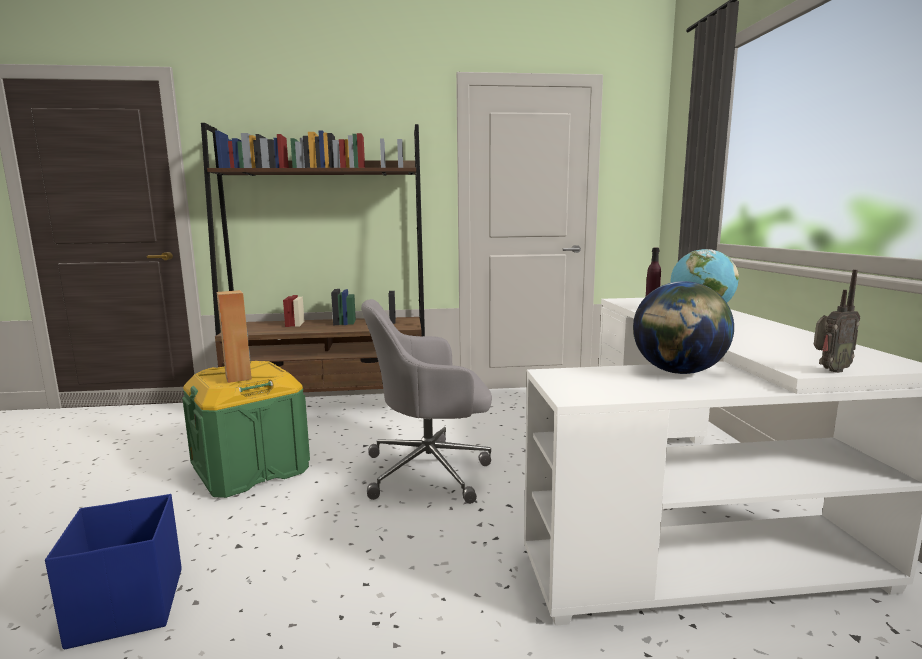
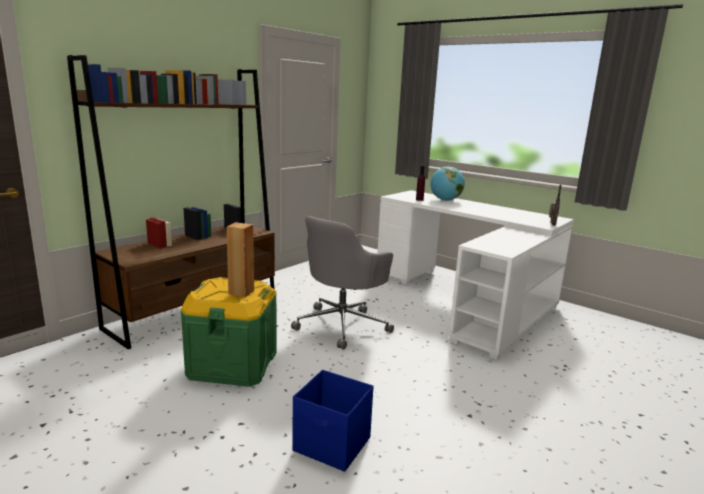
camera: 45 degrees left, 5 degrees up
(678, 372) = (505, 234): globe -> none

